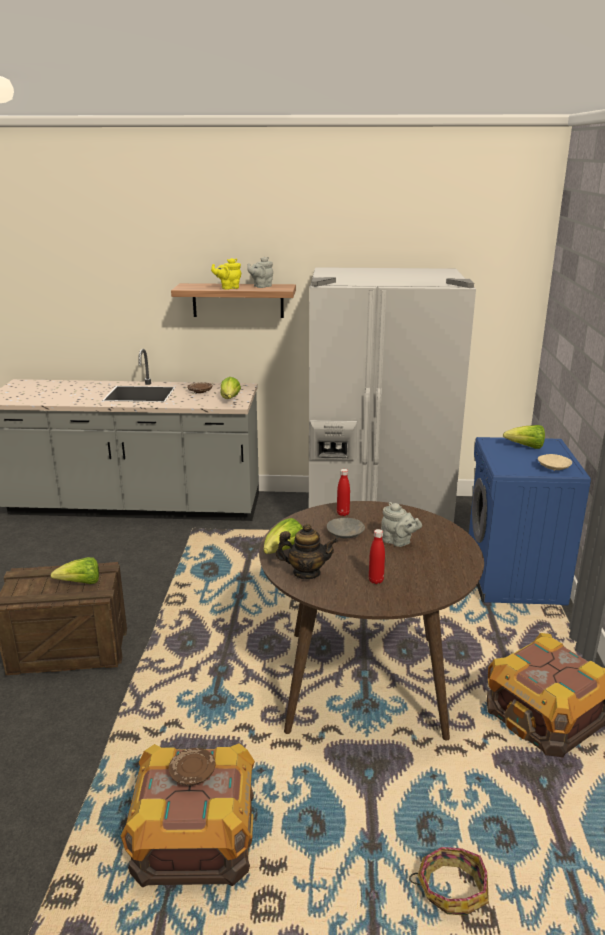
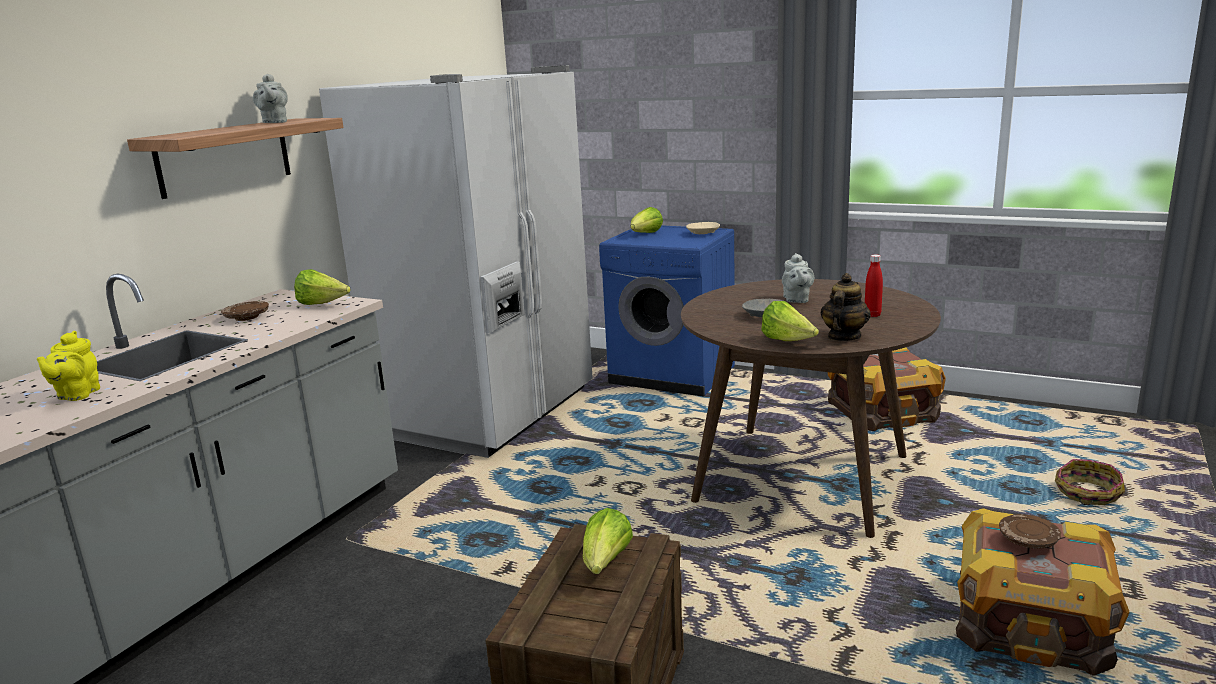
camera: 65 degrees left, 5 degrees down
(228, 288) = (245, 127): yellow teapot -> yellow teapot (76, 395)
(343, 513) = (713, 311): red bottle -> none
(398, 542) = (796, 300): grey teapot -> grey teapot turned 120 degrees clockwise

